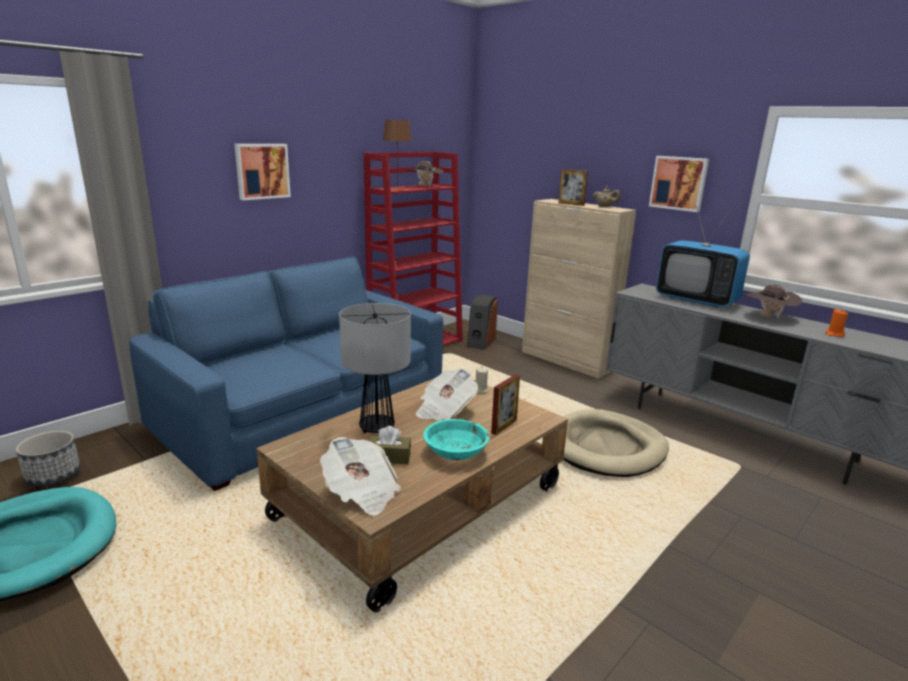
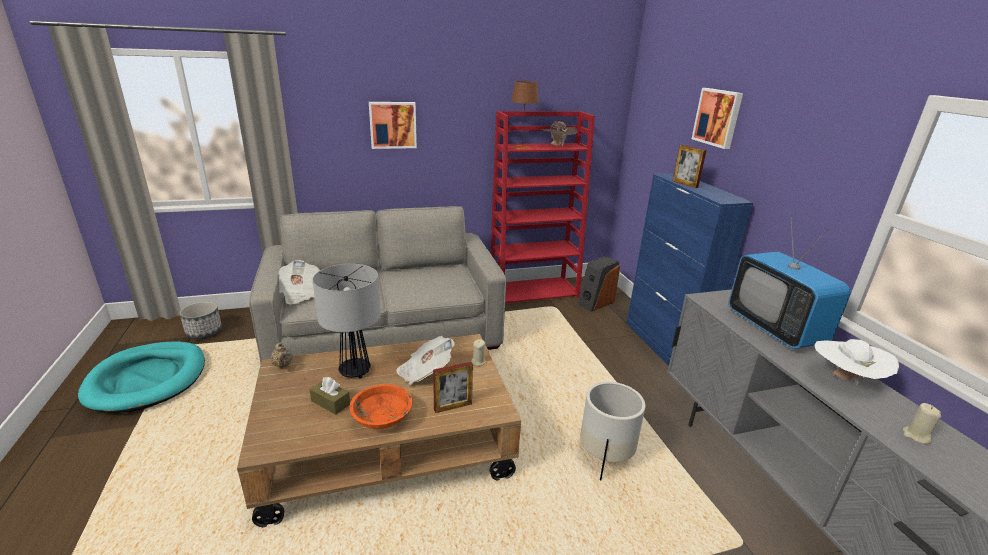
camera: 30 degrees right, 5 degrees up
(303, 413) = (385, 331): blue sofa -> grey sofa
(361, 492) = (275, 427): newspaper -> newspaper (299, 293)
(456, 453) = (382, 418): turquoise bowl -> orange bowl
(566, 361) = (663, 346): beige cabinet -> blue cabinet
(605, 206) = (719, 193): beige teapot -> beige teapot (283, 365)
(606, 448) = (605, 457): beige dog bed -> white planter
(679, 183) = (803, 180): picture -> picture (718, 117)
(768, 317) = (844, 379): brown hat -> white hat
(834, 334) = (916, 436): orange candle -> beige candle

